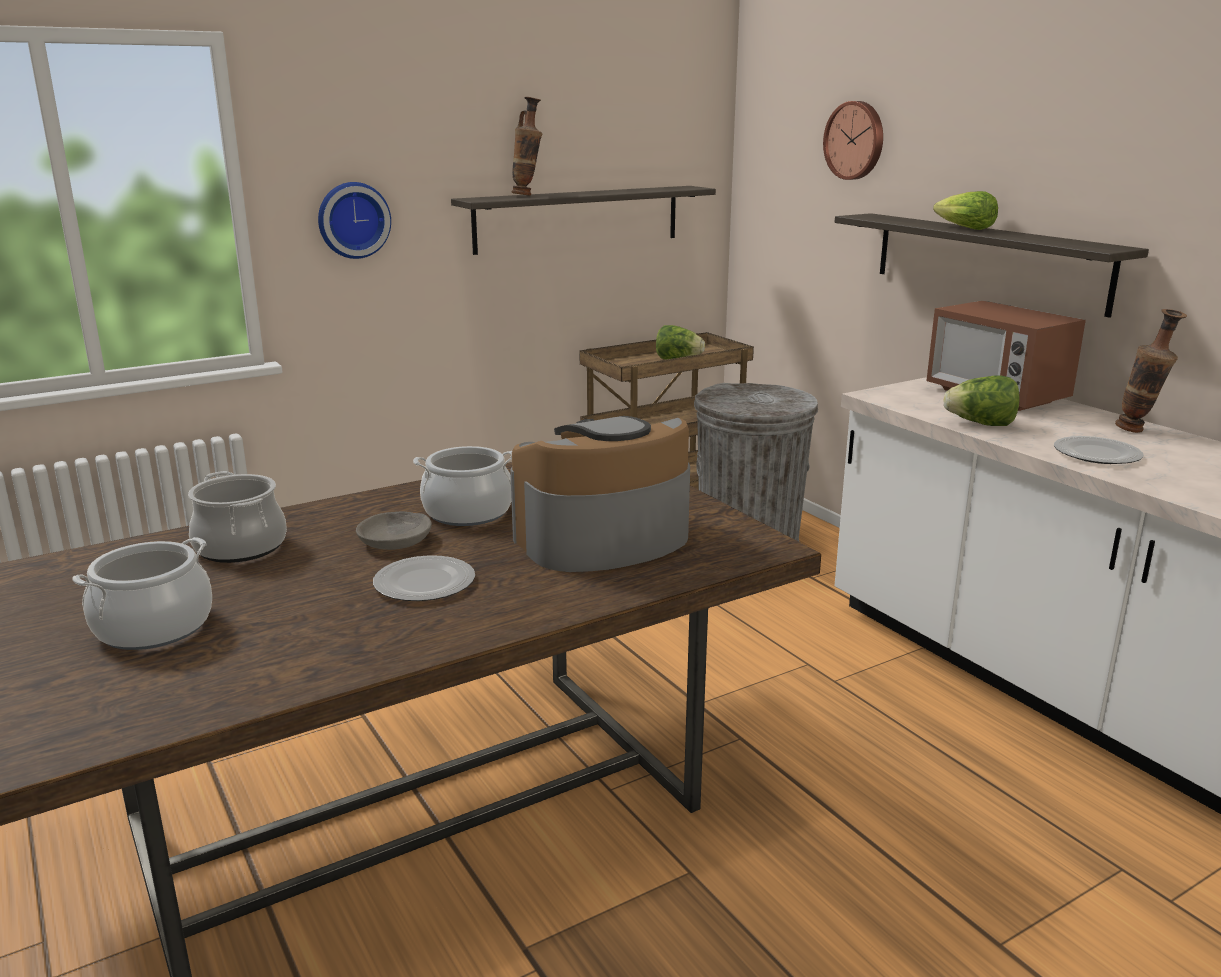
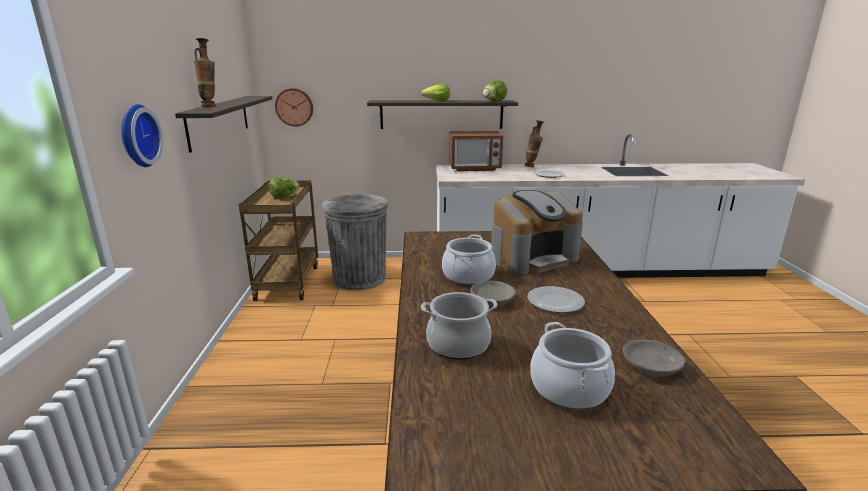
camera: 60 degrees left, 0 degrees up
(241, 679) = (652, 366): none -> grey bowl
(603, 540) = (532, 257): coffee machine -> coffee machine turned 120 degrees counterclockwise
(855, 140) = (352, 64): wall clock -> wall clock (294, 107)
(981, 424) = (502, 177): lettuce -> lettuce (493, 101)

